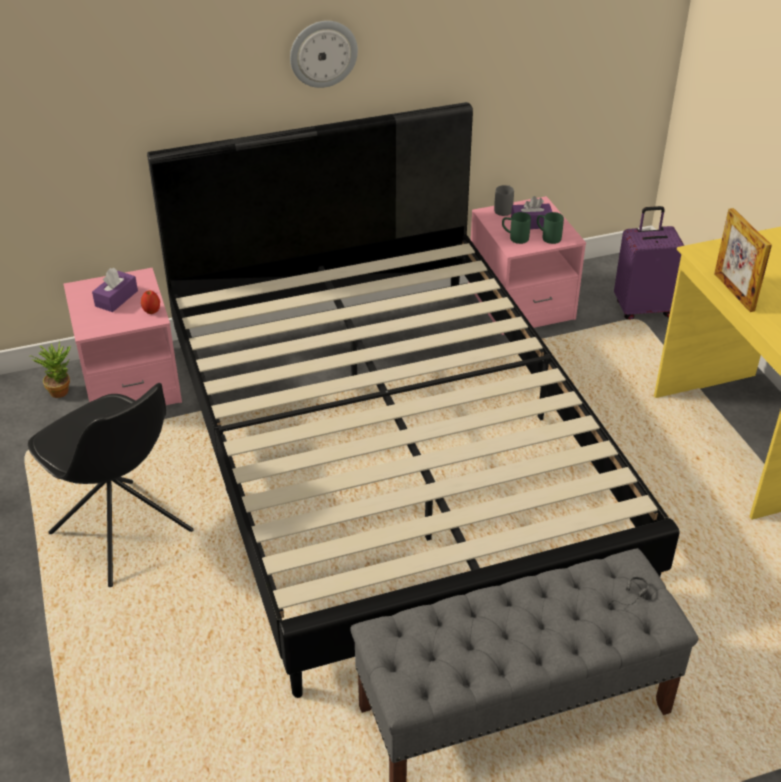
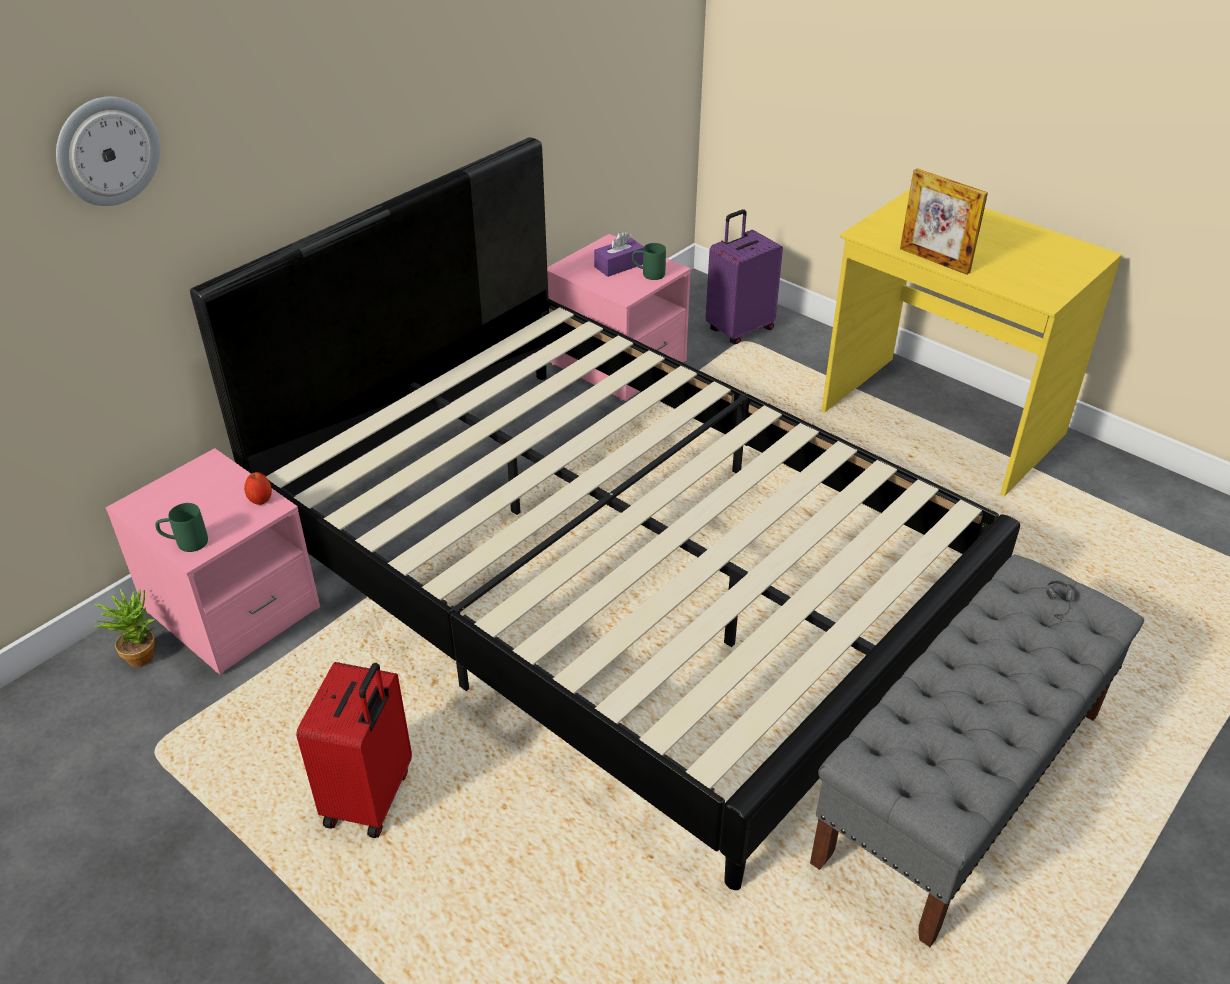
camera: 30 degrees left, 0 degrees up
(116, 298) = (199, 501): purple tissue box -> none
(122, 534) = (371, 798): black chair -> red suitcase
(323, 53) = (373, 106): wall clock -> wall clock (107, 151)
(504, 209) = (578, 258): grey mug -> none
(514, 238) = (615, 284): green mug -> green mug (185, 543)

